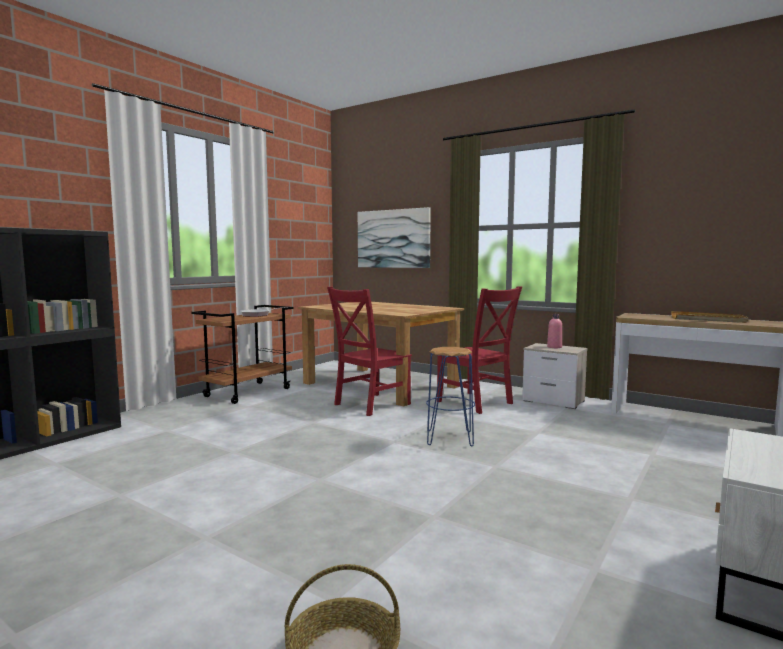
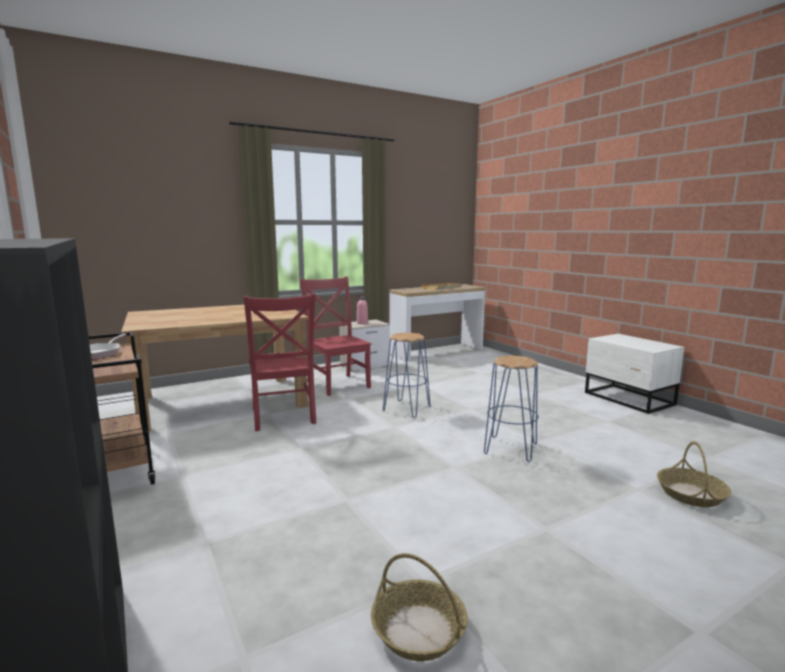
camera: 65 degrees left, 5 degrees up
(63, 502) = (418, 630): none -> basket
(392, 501) = (510, 449): none -> blue stool
(393, 238) = (156, 230): picture -> none
(476, 403) = (337, 384): red chair -> red chair turned 105 degrees counterclockwise

